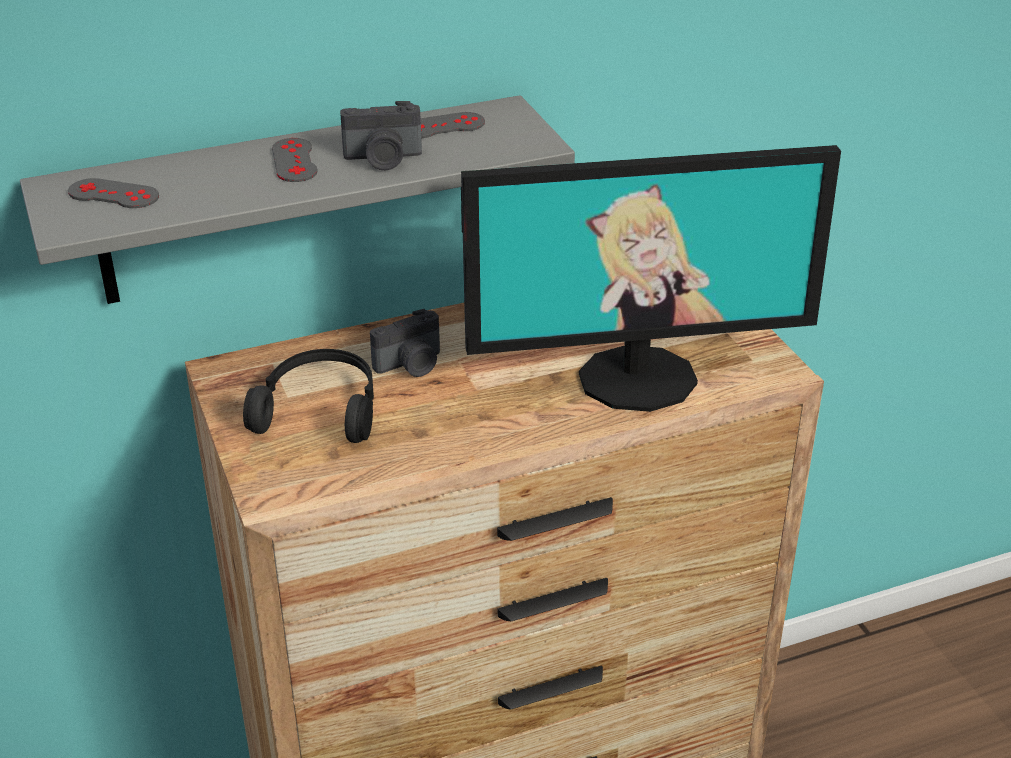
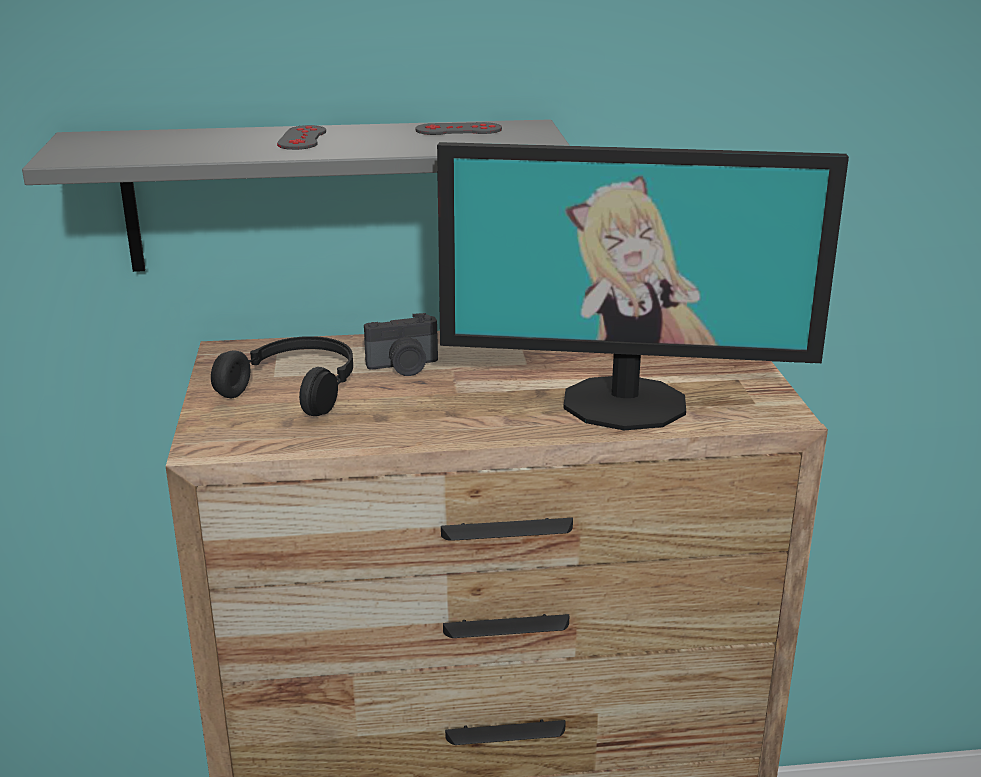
camera: 15 degrees right, 10 degrees down
(113, 194) = (123, 144): grey game controller -> none
(383, 159) = (384, 143): camera -> none

